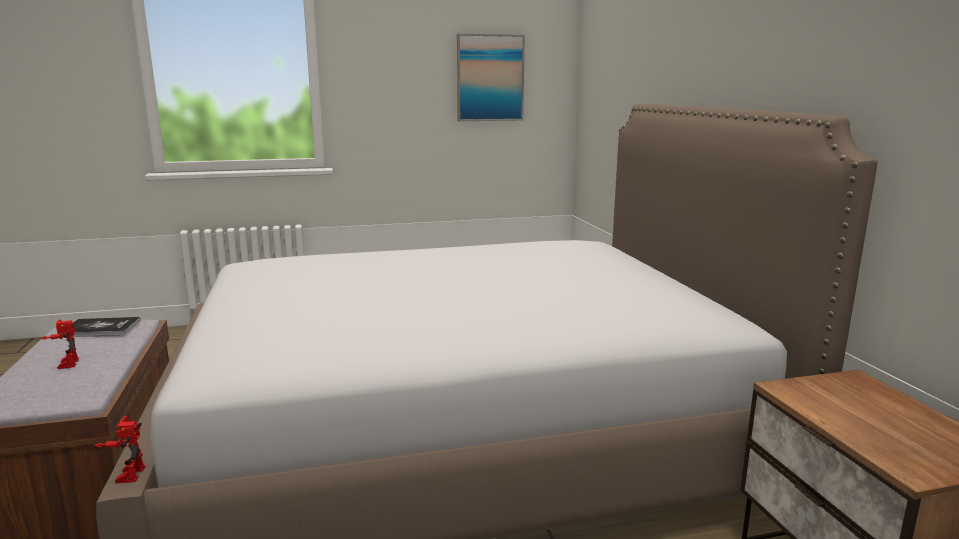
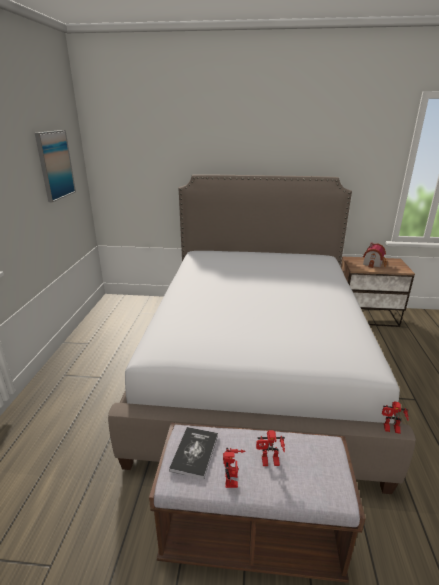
camera: 70 degrees left, 10 degrees up
(47, 350) = (234, 481): none -> toy robot
(882, 415) = (374, 263): none -> toy house

